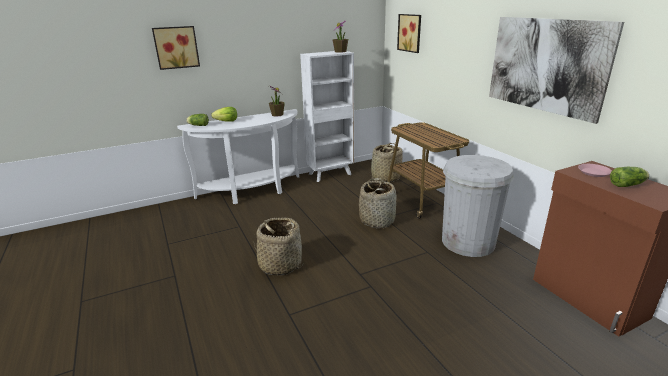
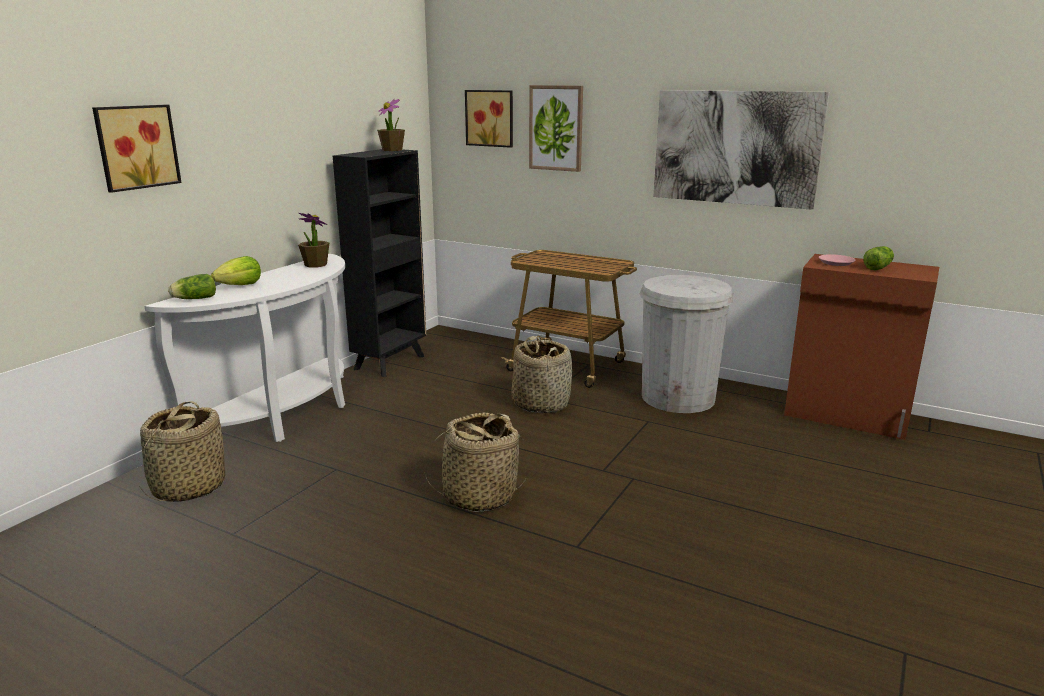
camera: 35 degrees left, 5 degrees down
(331, 174) = (391, 362): white bookcase -> black bookcase
(385, 178) = (481, 350): basket -> basket (188, 488)
(441, 41) = (556, 128): none -> picture

